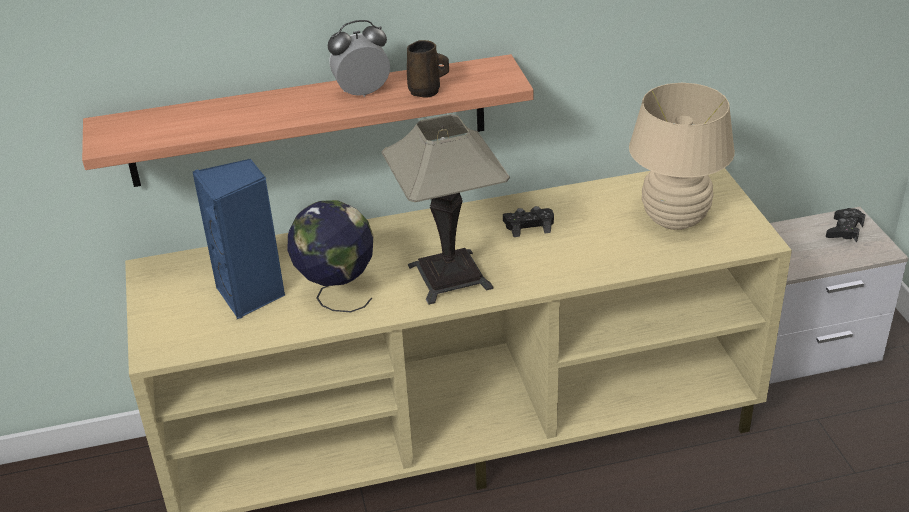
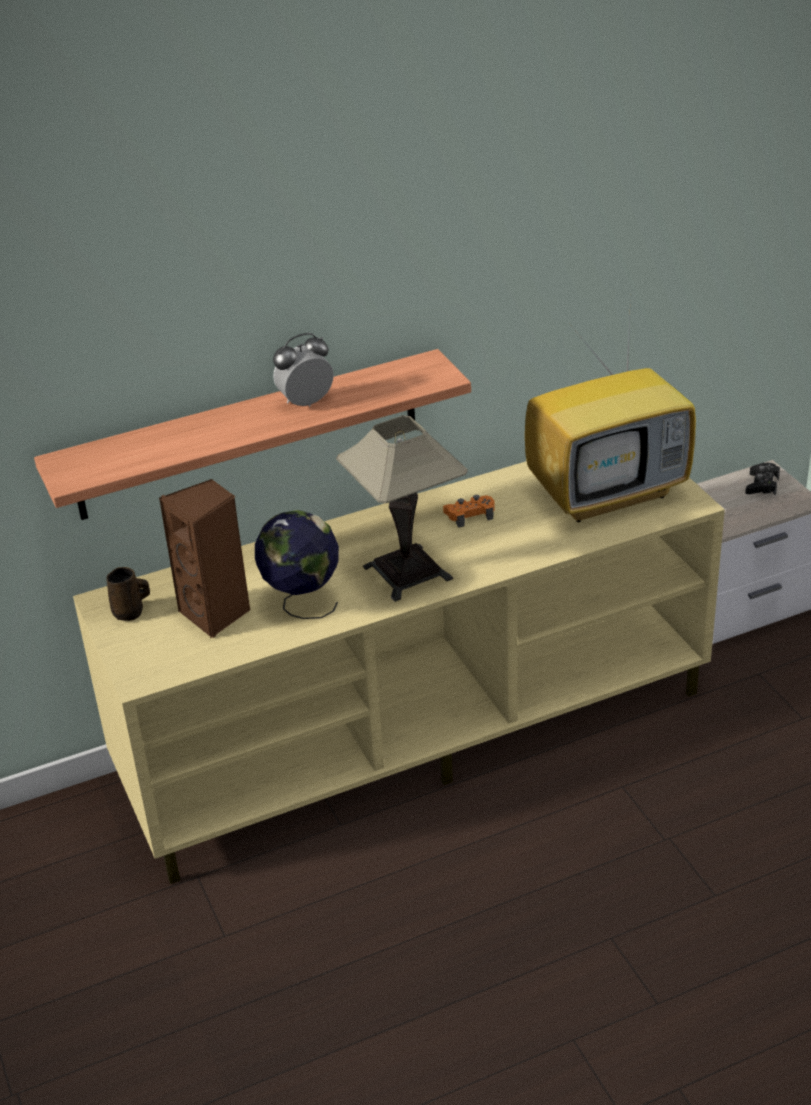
camera: 10 degrees left, 0 degrees up
(251, 295) = (217, 614): blue speaker -> brown speaker
(426, 91) = (368, 395): brown mug -> brown mug (130, 613)
(528, 226) = (470, 515): black game controller -> orange game controller
(675, 219) = (609, 492): beige table lamp -> television

